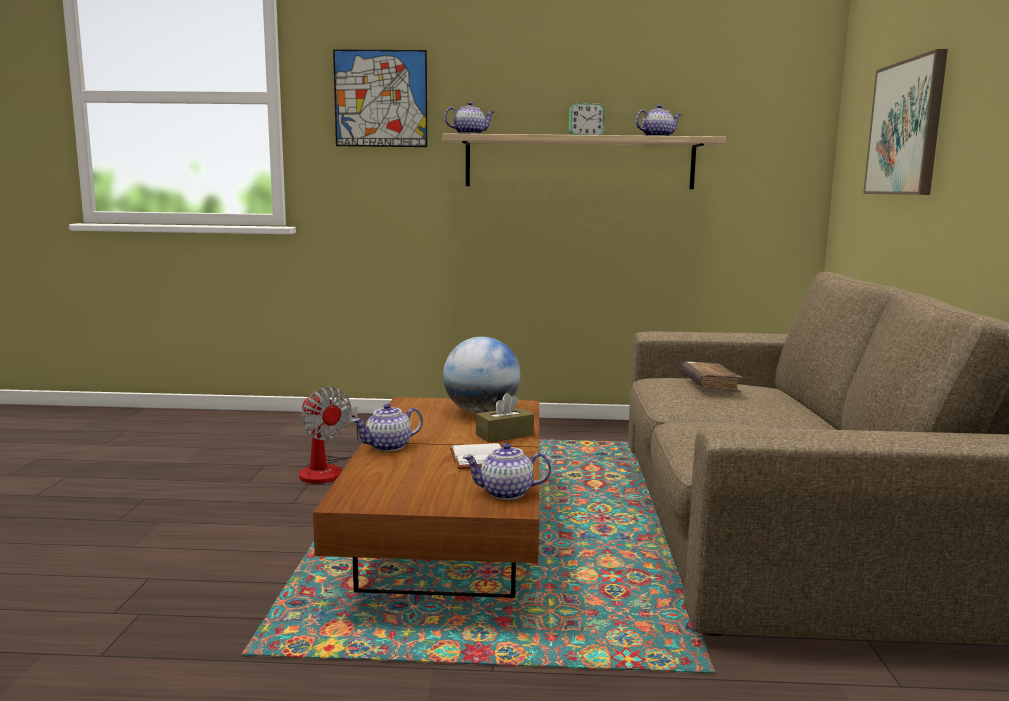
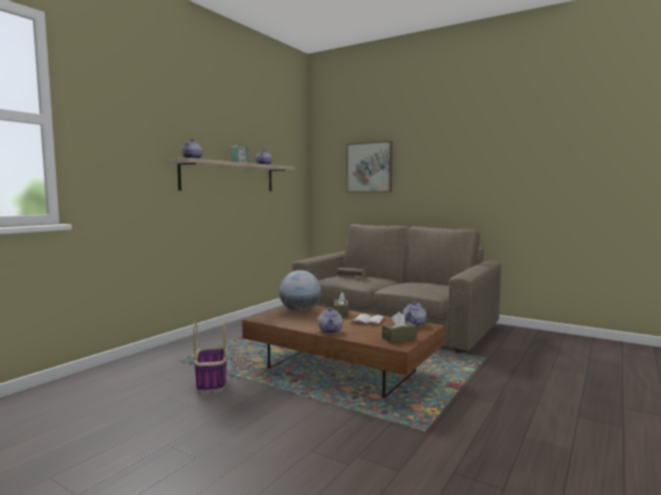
camera: 60 degrees left, 5 degrees down
(327, 470) = (211, 381): fan -> basket
(381, 99) = (127, 130): picture -> none
(393, 494) = (399, 338): none -> brown tissue box

